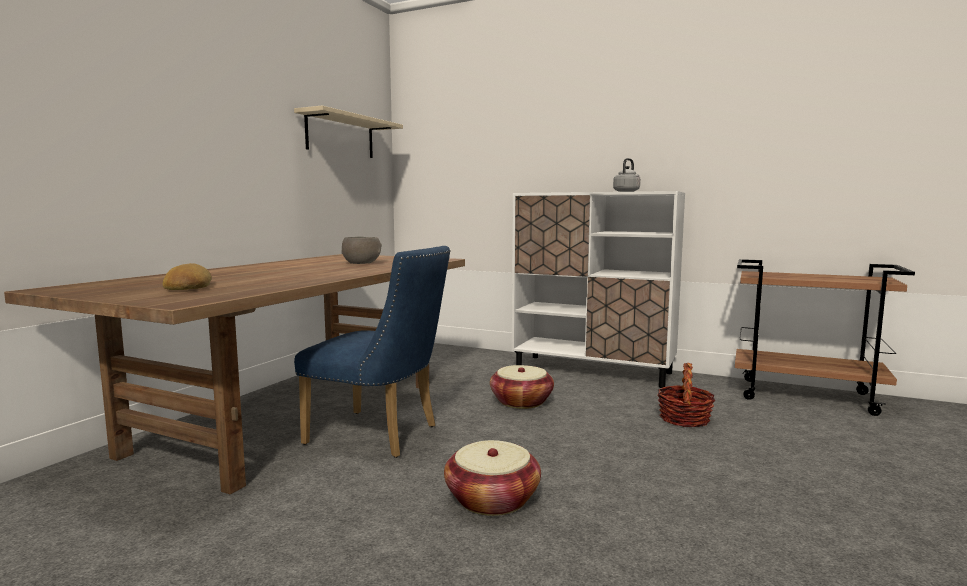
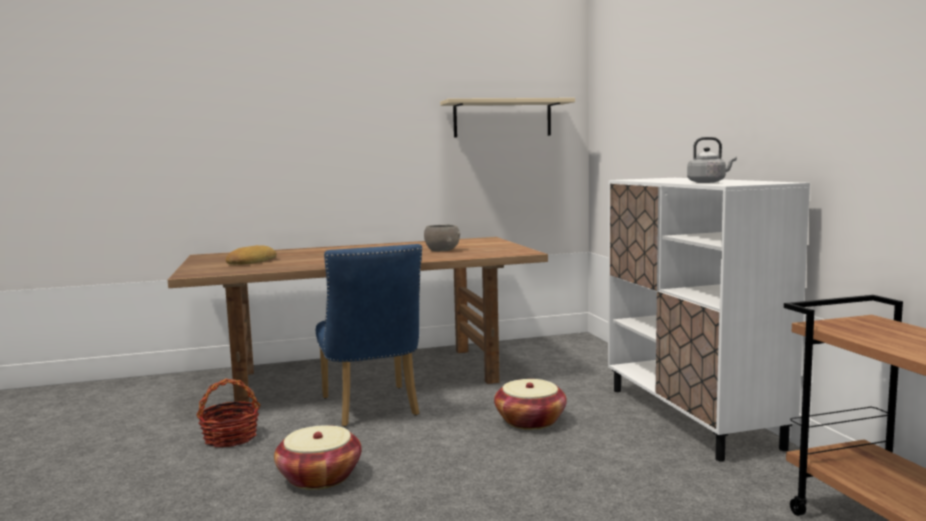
camera: 50 degrees right, 0 degrees up
(684, 419) = (636, 497): basket -> basket (230, 438)

